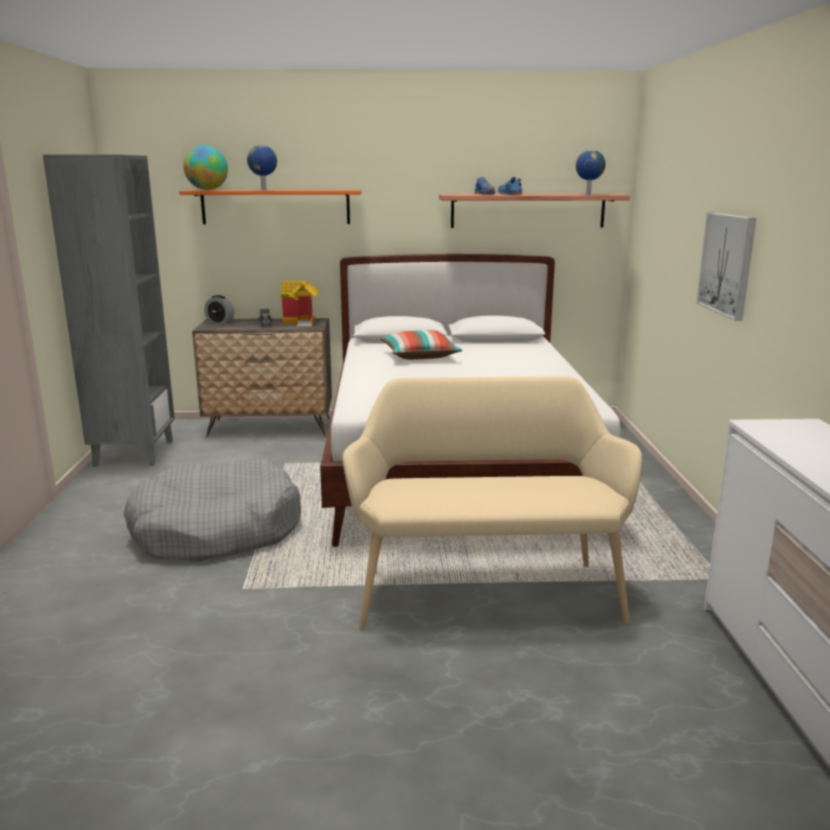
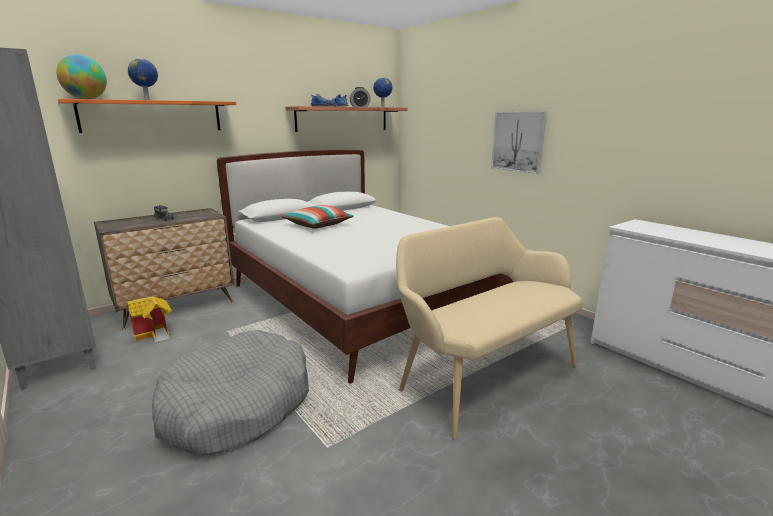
camera: 35 degrees left, 0 degrees up
(220, 322) = (115, 222): alarm clock -> alarm clock (360, 107)
(303, 322) = (195, 213): toy house -> toy house (156, 334)

